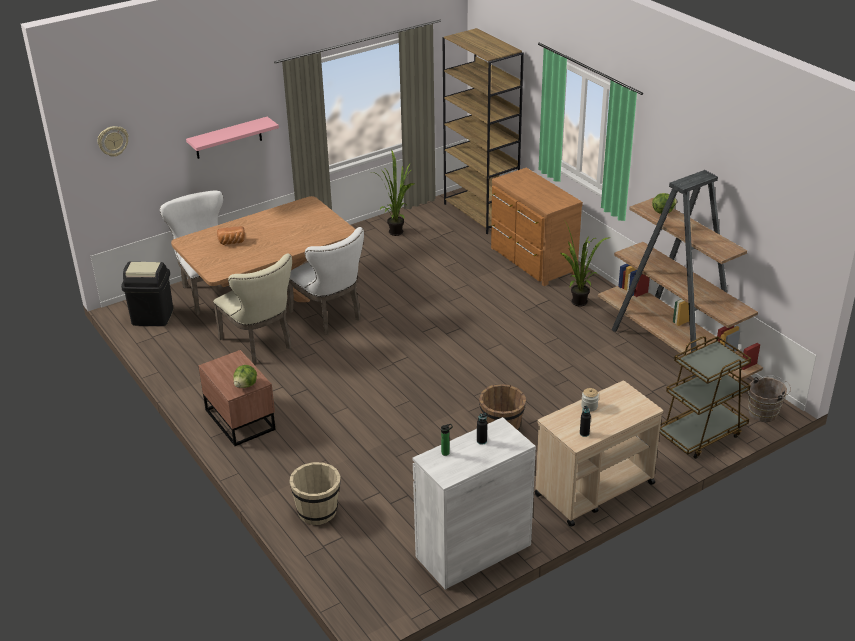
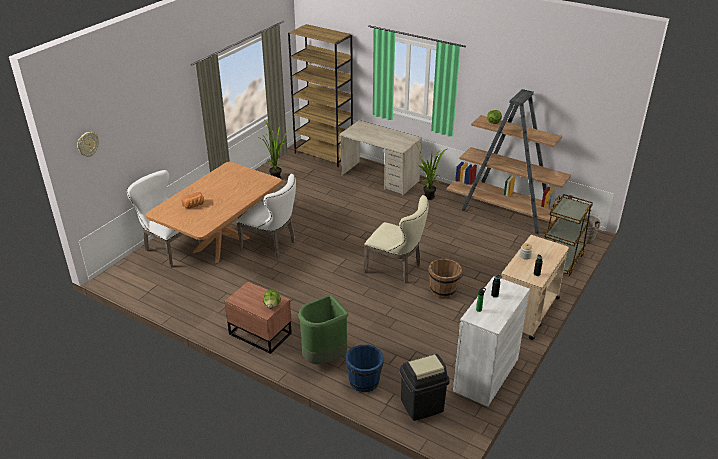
camera: 25 degrees left, 0 degrees up
(152, 317) = (137, 277): black trash can -> black trash can (422, 406)
(228, 138) = (163, 128): pink shelf -> none
(260, 344) = (235, 276): beige chair -> beige chair (396, 268)
(291, 470) = (324, 358): none -> green trash can
(318, 511) = (364, 381): beige bucket -> blue bucket
(531, 261) = (380, 178): brown dresser -> beige desk

